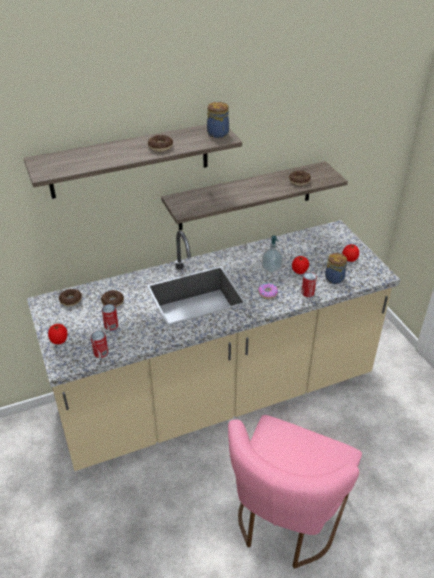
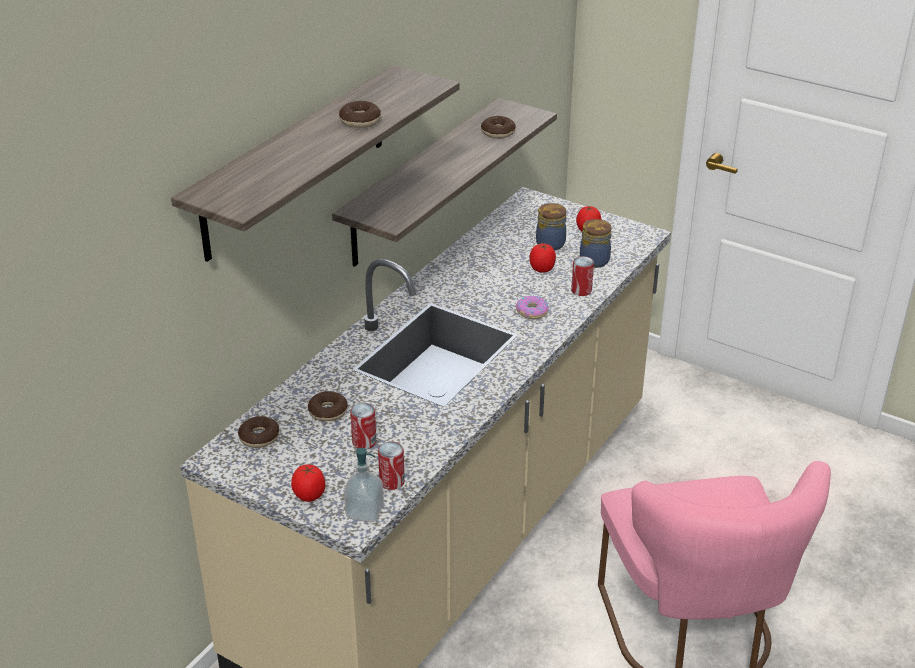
camera: 35 degrees left, 5 degrees down
(218, 133) = (412, 81): jar -> jar (549, 243)
(271, 268) = (501, 279): soap dispenser -> soap dispenser (364, 511)

